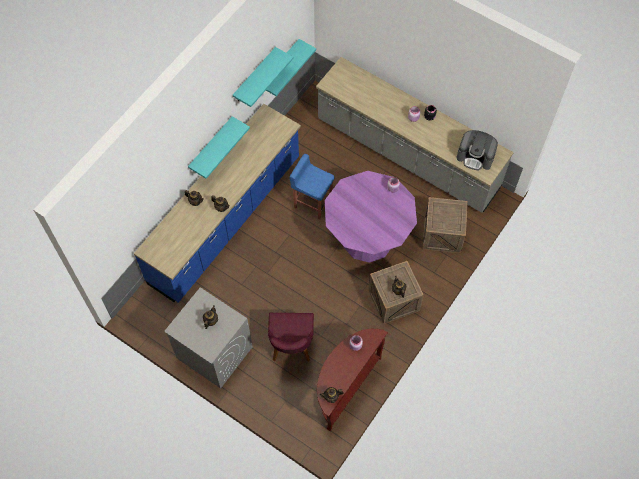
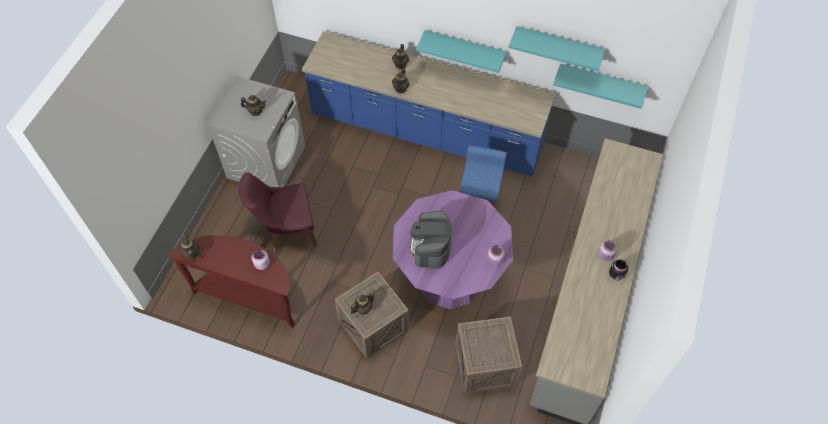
camera: 75 degrees right, 5 degrees down
(475, 156) = (576, 346): coffee machine -> coffee machine (430, 247)

